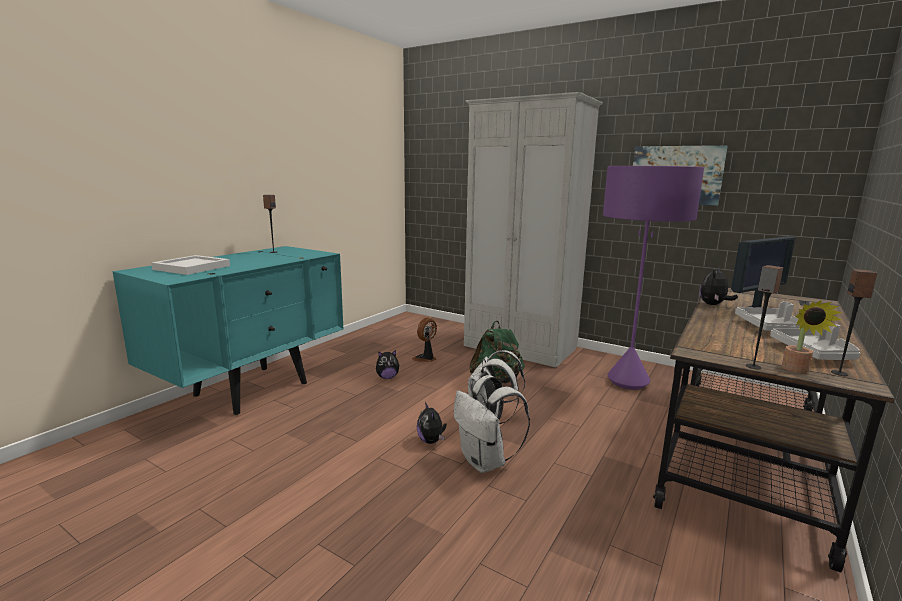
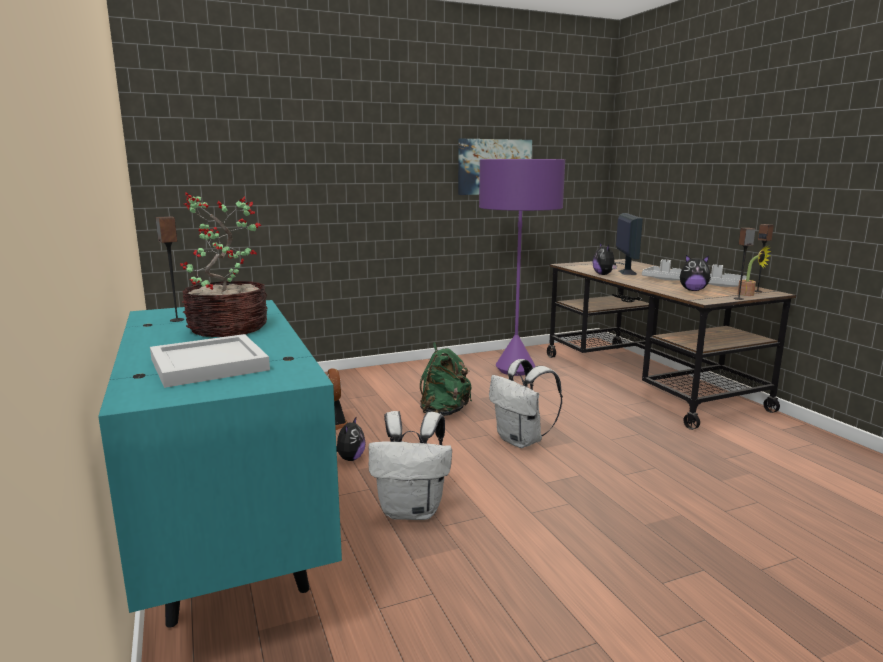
camera: 55 degrees left, 0 degrees up
(262, 259) = (226, 329): none -> potted plant
(431, 441) = (527, 476): plush toy -> plush toy (693, 290)
(485, 462) = (587, 464): white backpack -> white backpack (412, 510)
(520, 347) = (383, 378): white wardrobe -> none

